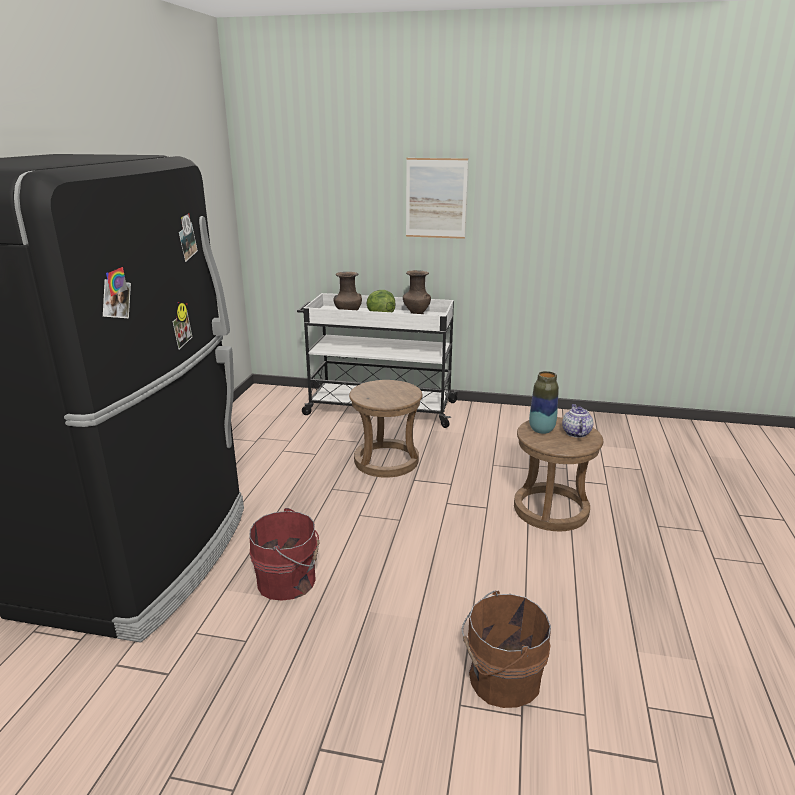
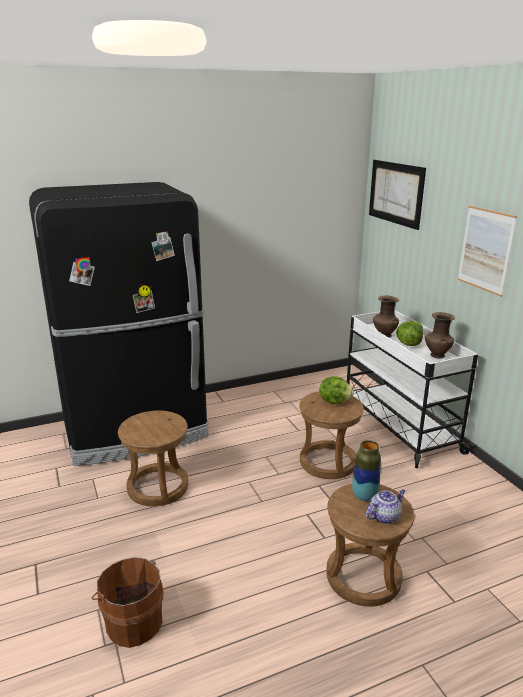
camera: 55 degrees right, 0 degrees up
(289, 161) = (395, 193): none -> picture
(289, 580) = (158, 487): red bucket -> brown stool
(381, 389) = (335, 401): none -> lettuce

